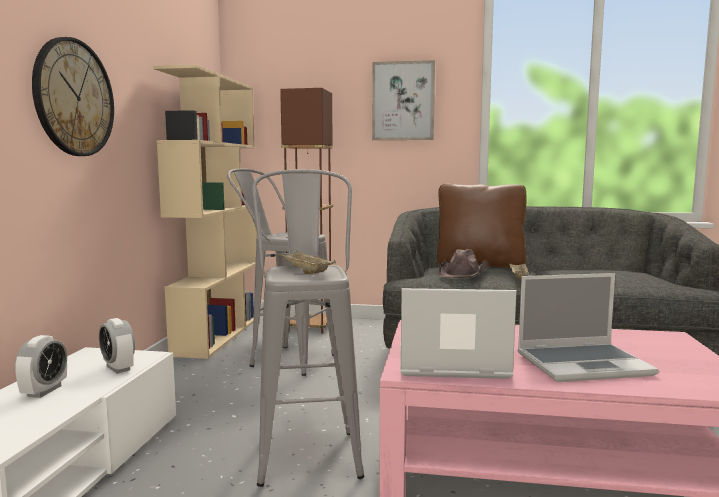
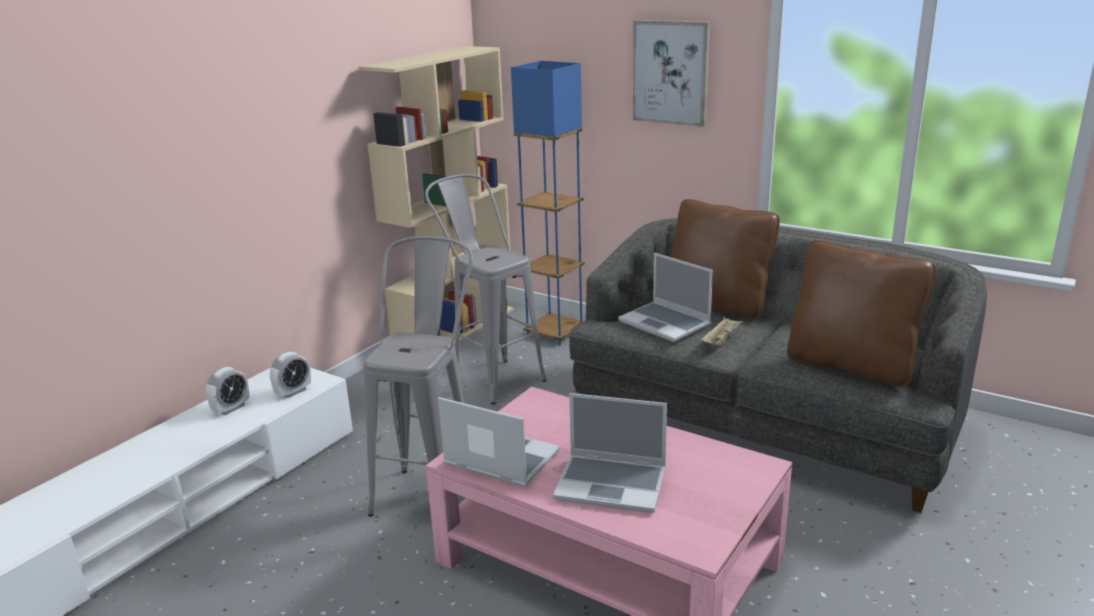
camera: 25 degrees right, 15 degrees up
(74, 98) = (262, 140): wall clock -> none
(118, 368) = (293, 392): alarm clock -> alarm clock turned 120 degrees counterclockwise
(305, 272) = (411, 347): beige tray -> none
(310, 327) = (554, 333): brown floor lamp -> blue floor lamp
(463, 273) = (666, 323): brown hat -> laptop
(630, 278) = (851, 365): none -> brown pillow

